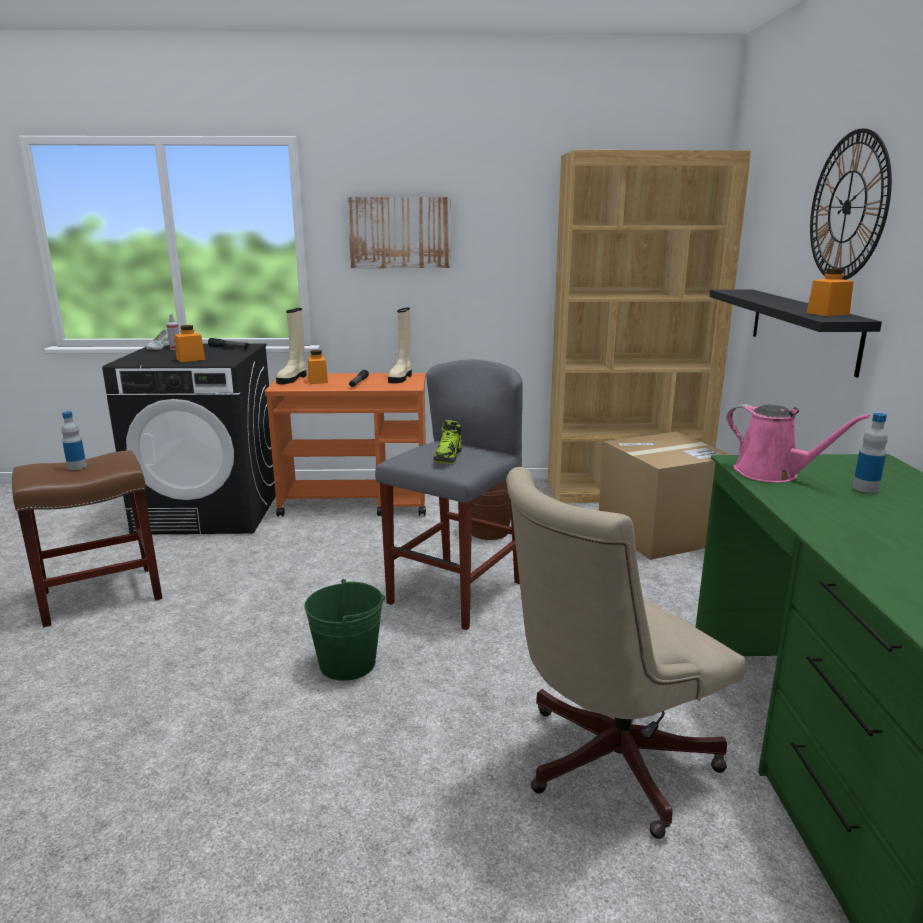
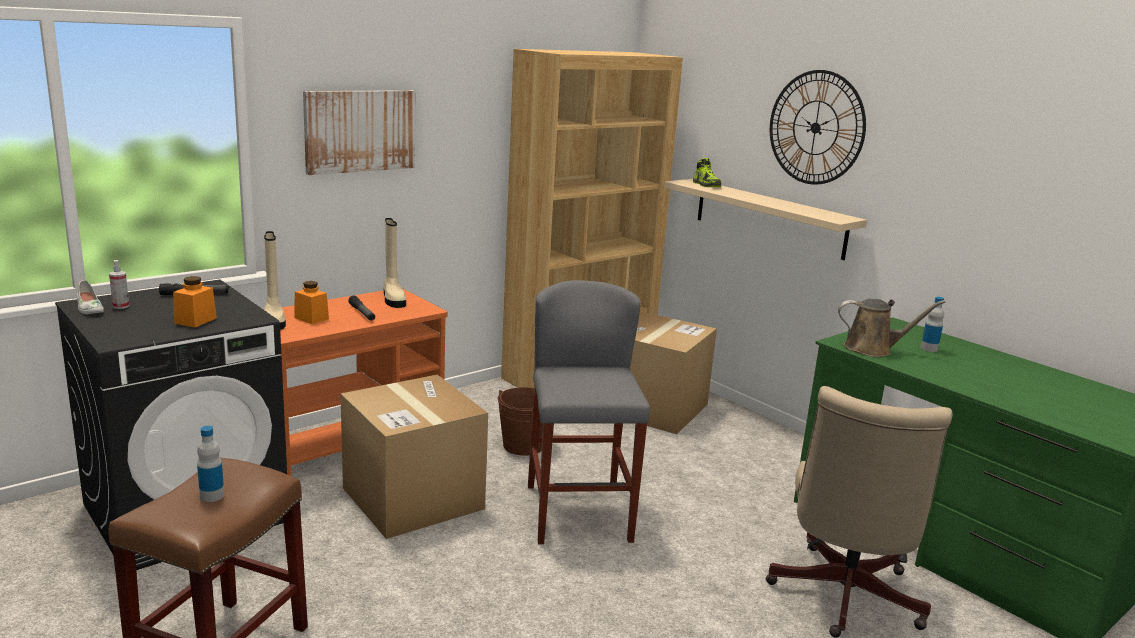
camera: 40 degrees left, 0 degrees up
(347, 663) = (587, 609): green bucket -> none
(349, 543) = (413, 498): none -> cardboard box
(448, 457) = (599, 383): shoe -> shoe (706, 185)
(772, 474) = (872, 349): pink watering can -> brown watering can
(802, 328) = (769, 218): black shelf -> beige shelf
(827, 313) = (821, 212): orange jar -> none

